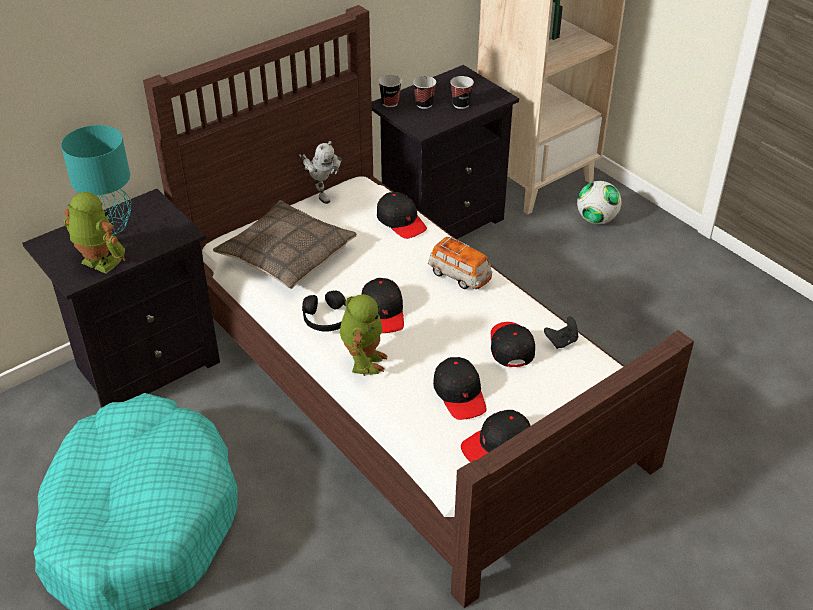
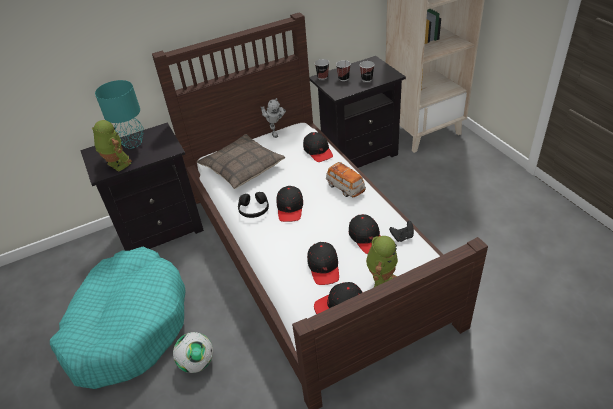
camera: 15 degrees right, 0 degrees up
(363, 361) = (268, 239): toy robot -> toy robot (382, 281)
(510, 347) = (366, 238): black cap -> black cap turned 150 degrees clockwise
(596, 219) = (458, 158): football -> football (197, 363)

